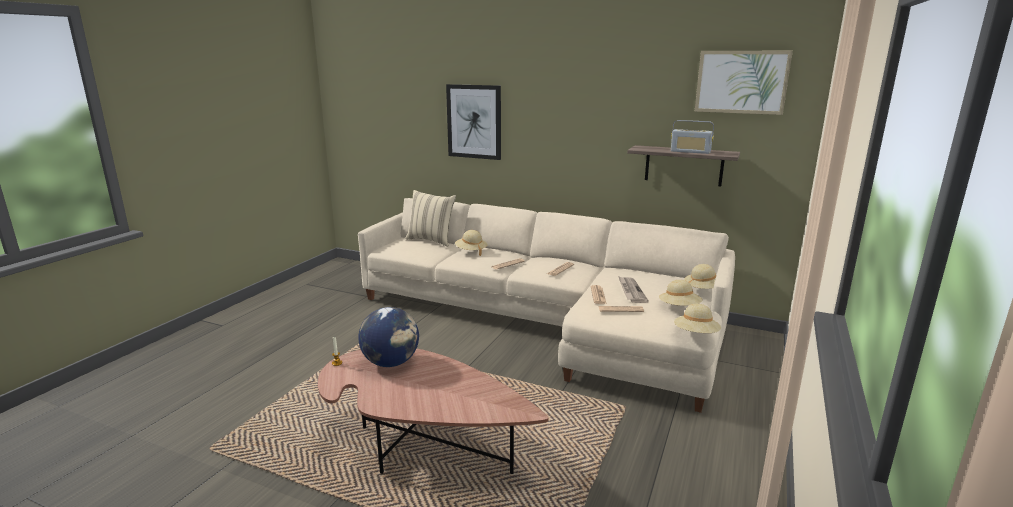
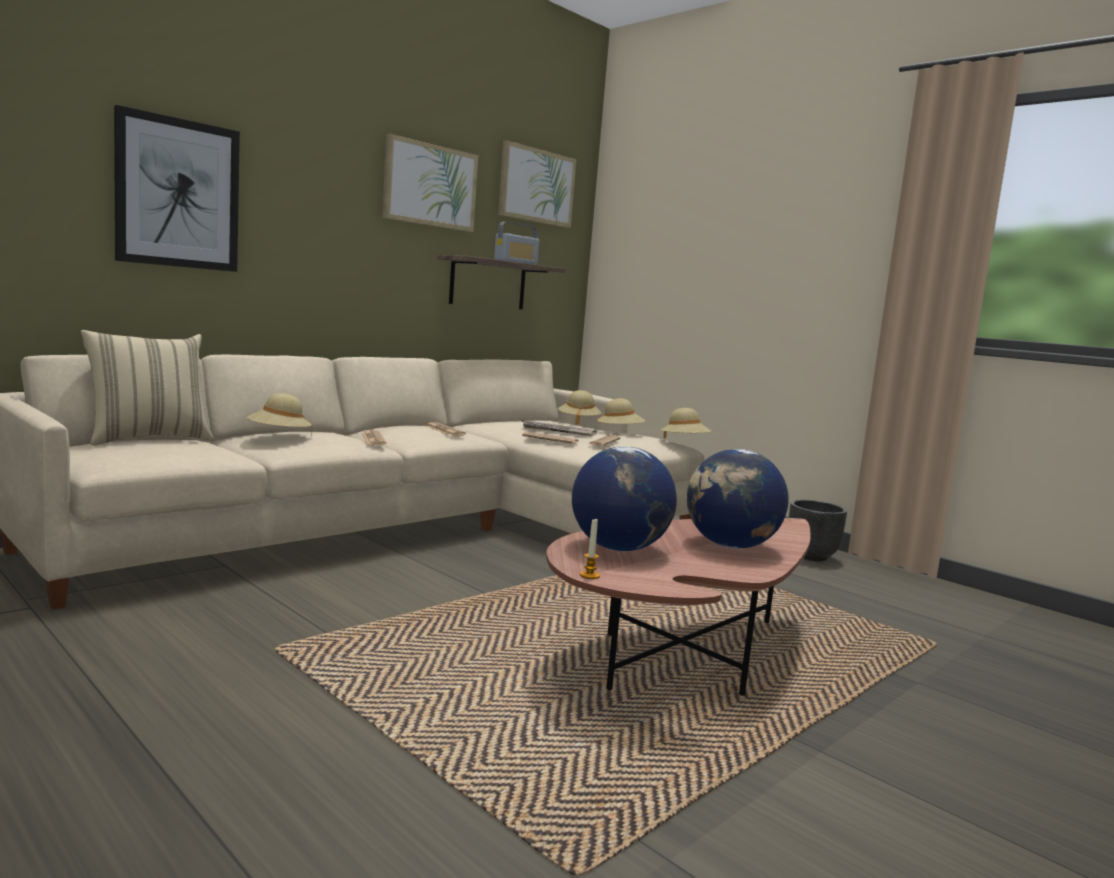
camera: 70 degrees left, 10 degrees down
(430, 394) = (730, 546): none -> globe
(628, 96) = (430, 185): none -> picture
(729, 489) = (811, 556): none -> black planter

